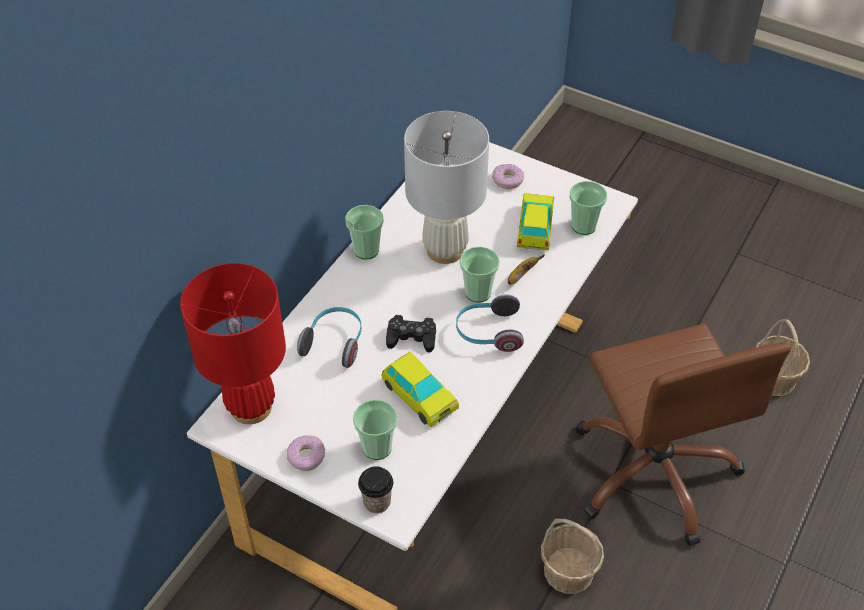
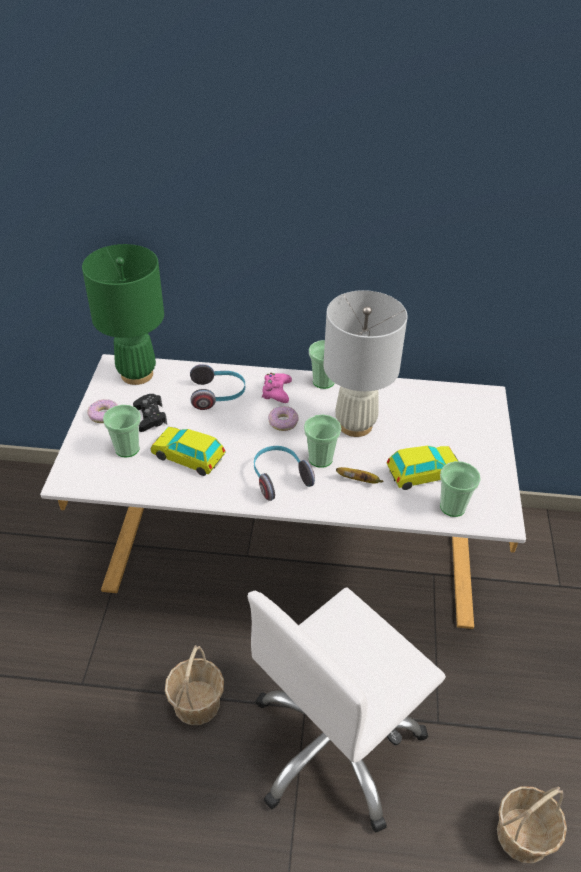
camera: 65 degrees right, 5 degrees down
(251, 407) = (136, 374): red table lamp -> green table lamp
(359, 293) = (276, 392): none -> pink game controller
(377, 502) = (76, 464): cup -> none
(411, 337) = (247, 434): black game controller -> black game controller (150, 417)
(419, 397) = (188, 457): toy car -> toy car turned 90 degrees clockwise
(507, 180) = (469, 439): donut -> donut (283, 422)
(655, 471) = (336, 744): brown office chair -> white office chair

